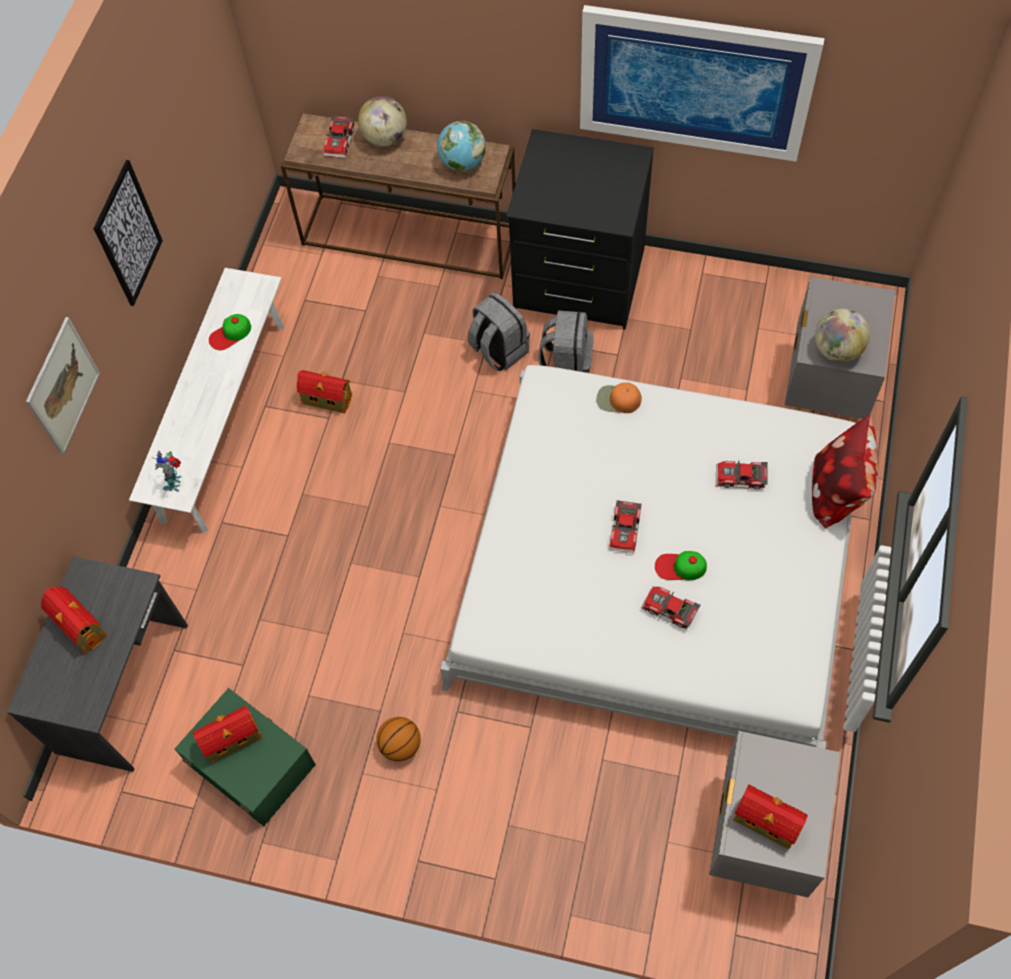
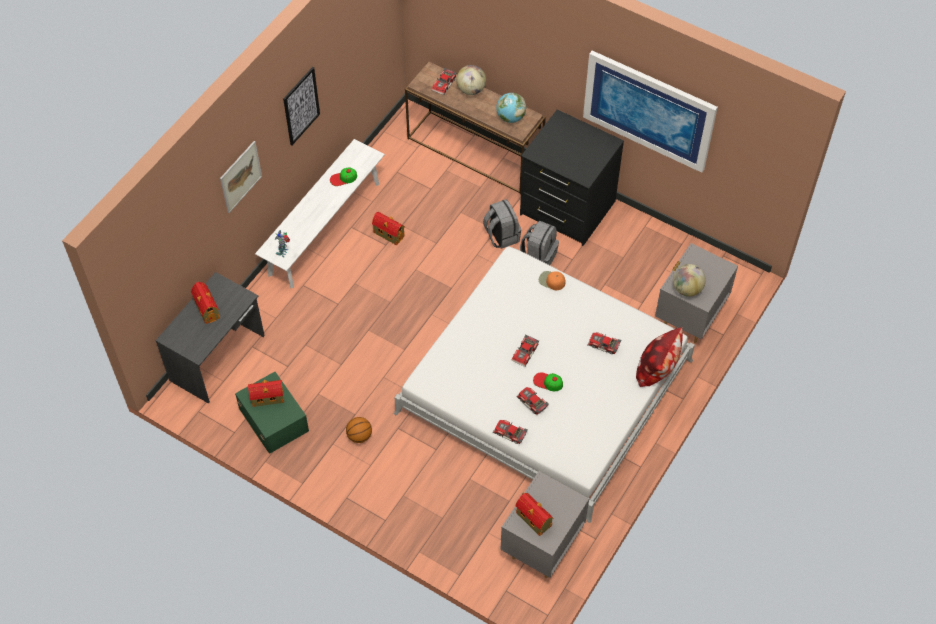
camera: 15 degrees right, 5 degrees down
(655, 675) = (509, 434): none -> toy car

